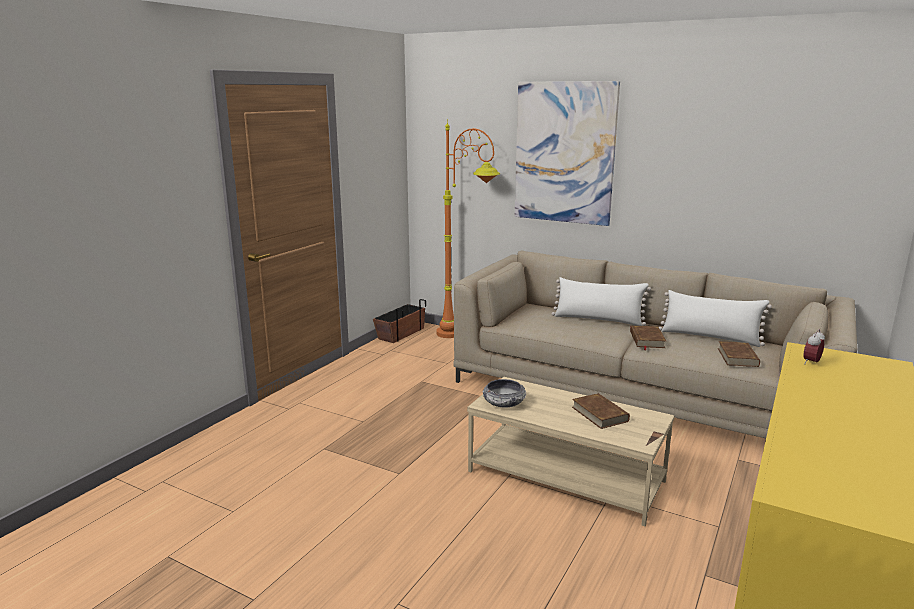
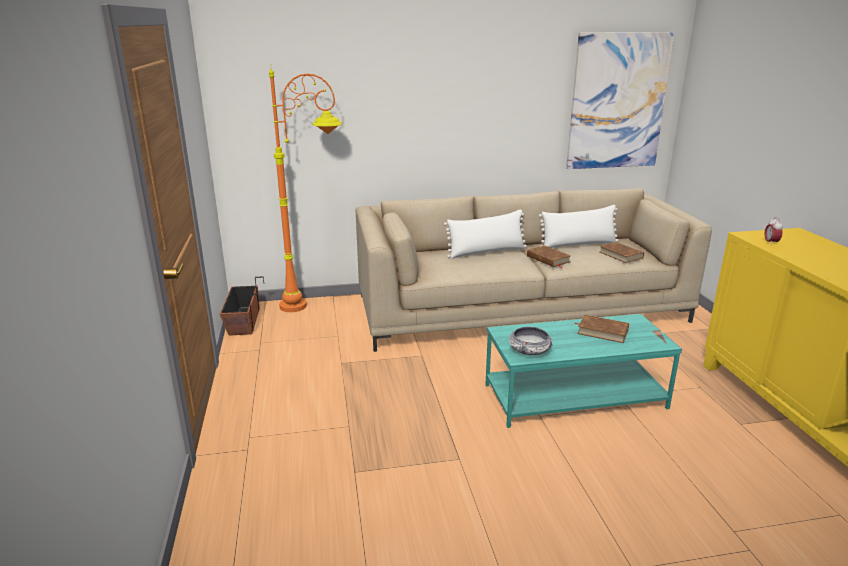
camera: 40 degrees left, 5 degrees up
(564, 153) = (404, 94): picture -> picture (617, 102)
(566, 476) = (574, 396): beige coffee table -> turquoise coffee table

